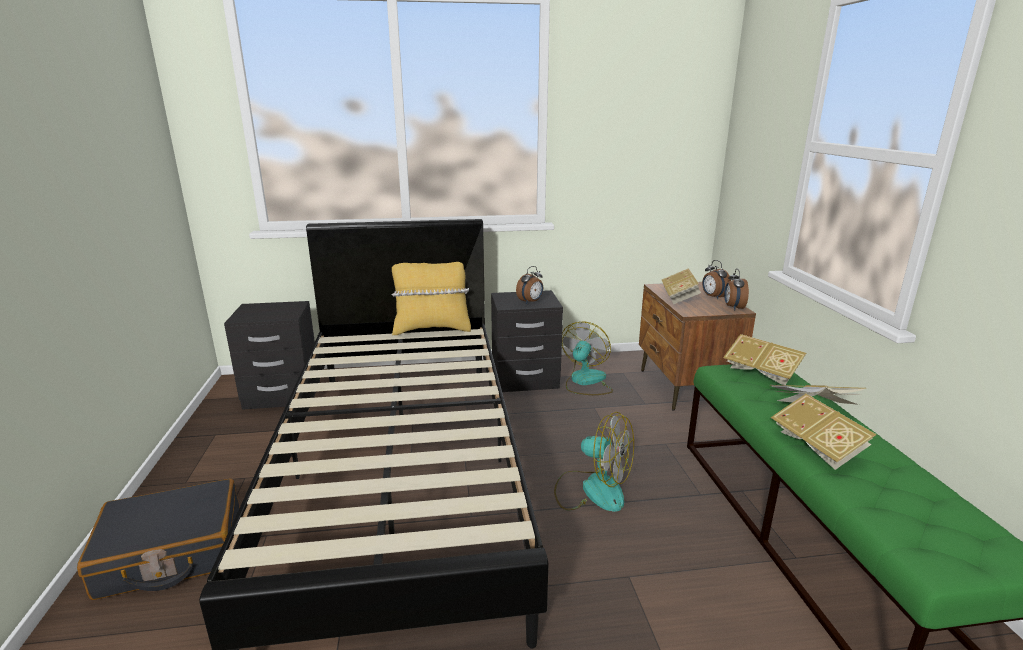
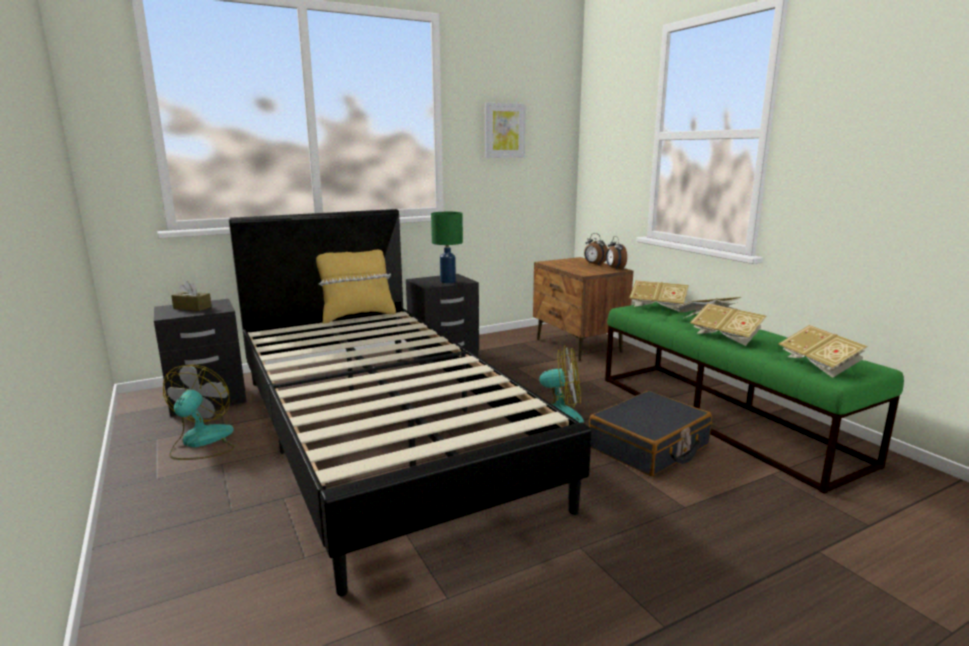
camera: 20 degrees left, 5 degrees down
(172, 553) = (191, 529): black suitcase -> black suitcase (649, 447)
(268, 310) = (192, 307): none -> brown tissue box
(530, 302) = (448, 281): alarm clock -> green table lamp
(585, 382) = (497, 352): fan -> fan (201, 442)
(625, 128) = (504, 130): none -> picture
(679, 297) = (569, 266): book -> book (819, 365)

